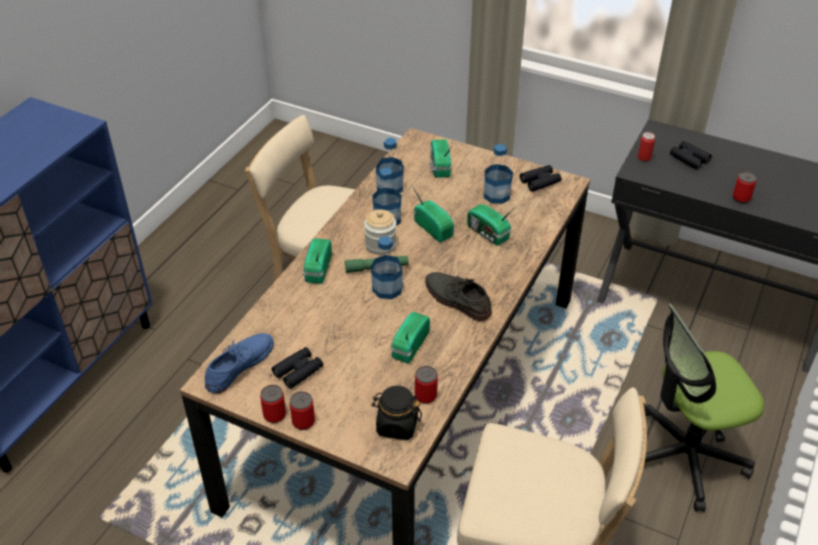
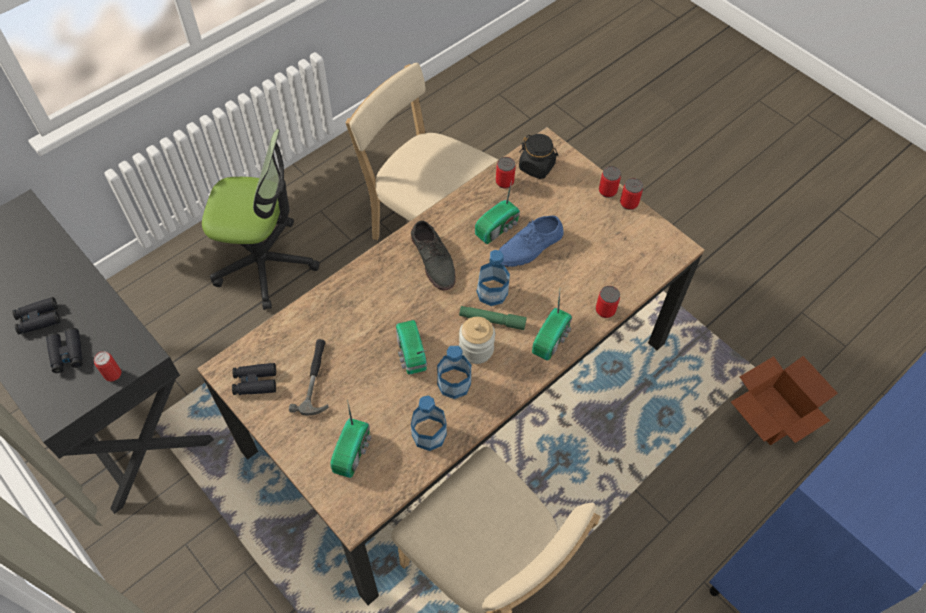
camera: 160 degrees left, 15 degrees up
(89, 475) = (769, 415): none -> cardboard box
(239, 365) = (650, 256): blue shoe -> blue shoe (529, 247)
(298, 371) = (600, 234): black binoculars -> black binoculars (38, 319)
(488, 234) = (359, 326): radio -> none
(496, 195) = (316, 378): bottle -> hammer
(741, 198) = (74, 280): can -> can (605, 310)

